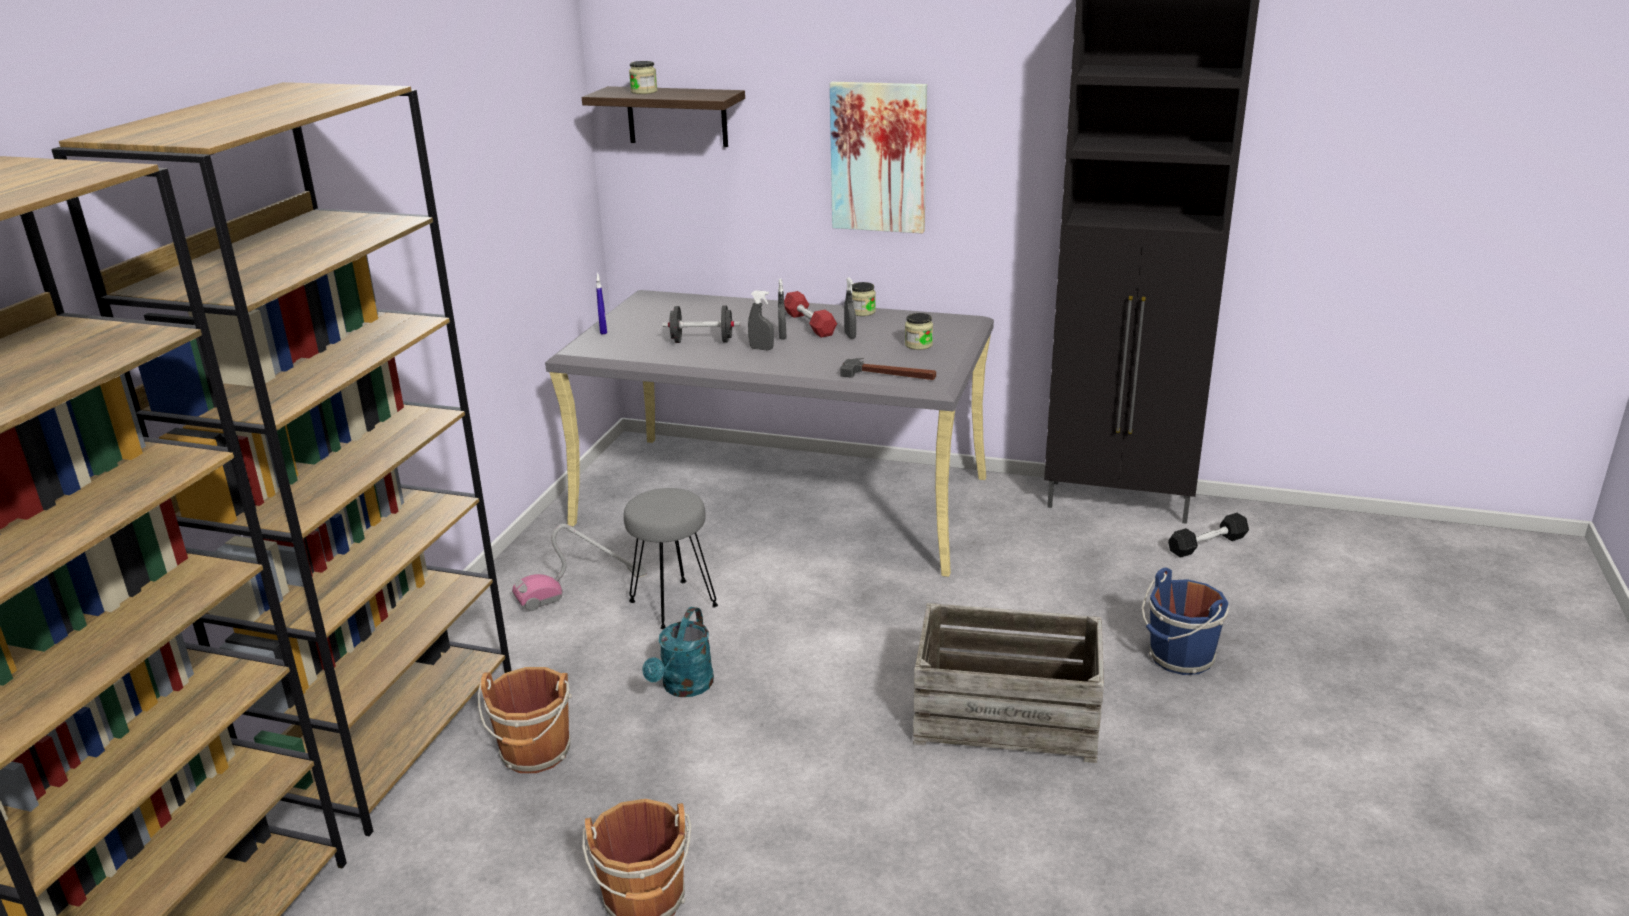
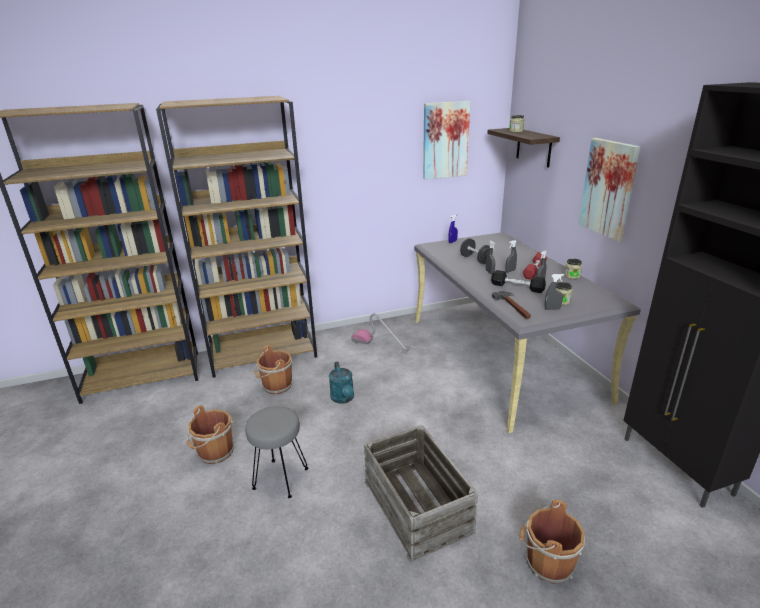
camera: 55 degrees right, 0 degrees up
(524, 131) = (445, 140): none -> picture
(672, 604) = (393, 369): grey stool -> grey stool (280, 478)
(684, 688) = (343, 399): turquoise watering can -> turquoise watering can turned 90 degrees counterclockwise
(930, 357) = (552, 309): none -> grey spray bottle
(1179, 658) = (546, 563): blue bucket -> brown bucket
(1207, 544) = (692, 528): black dumbbell -> black dumbbell (517, 287)

